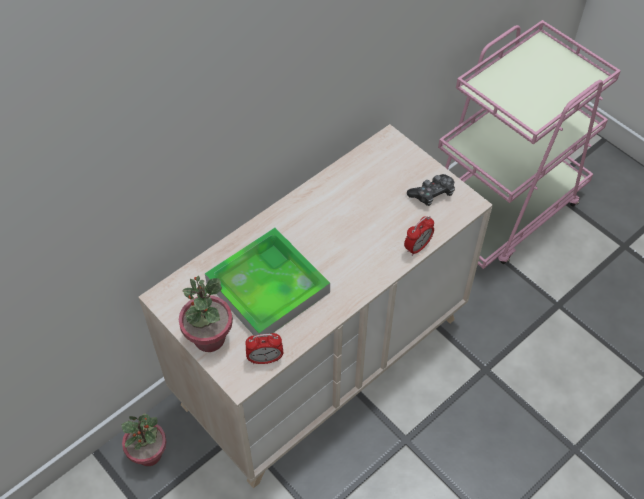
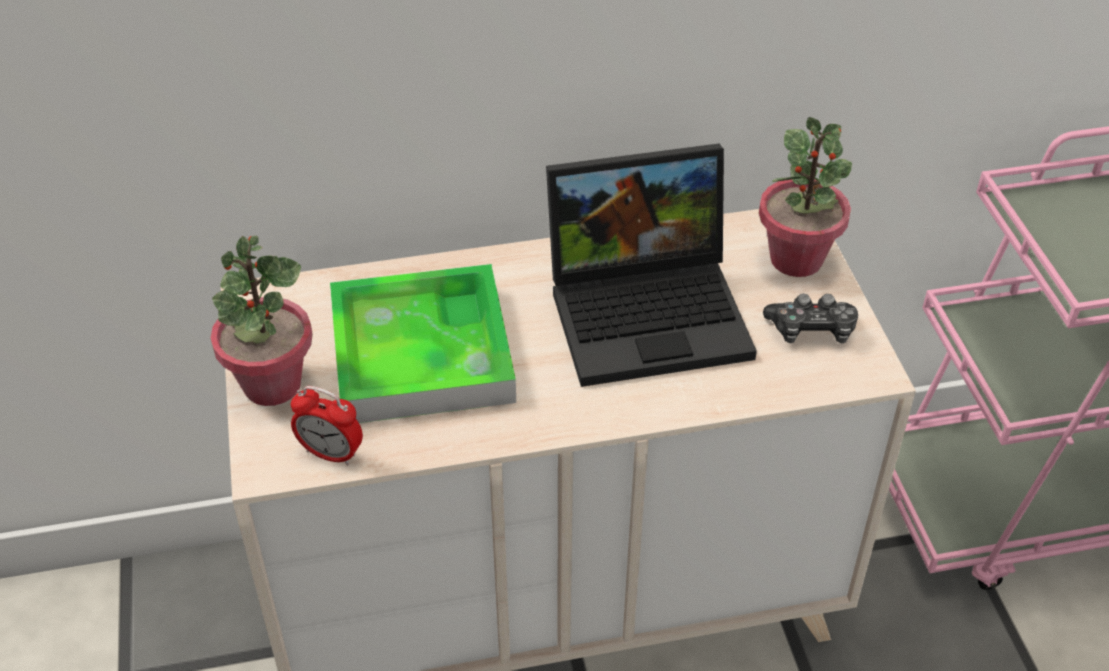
camera: 30 degrees right, 10 degrees down
(149, 454) = (196, 602): potted plant -> potted plant (796, 259)
(357, 216) = (651, 311): none -> laptop
(417, 247) = (722, 399): alarm clock -> none

